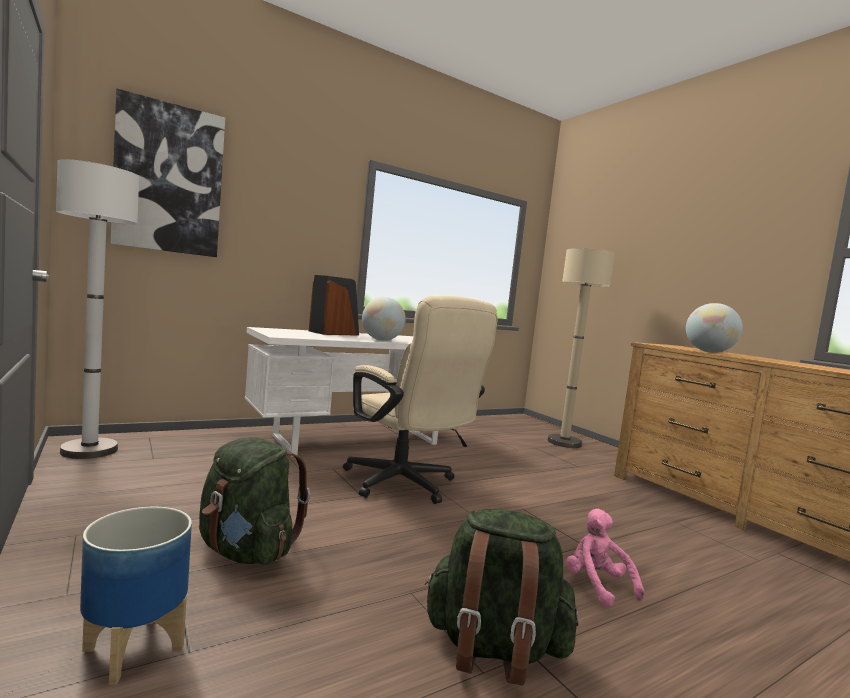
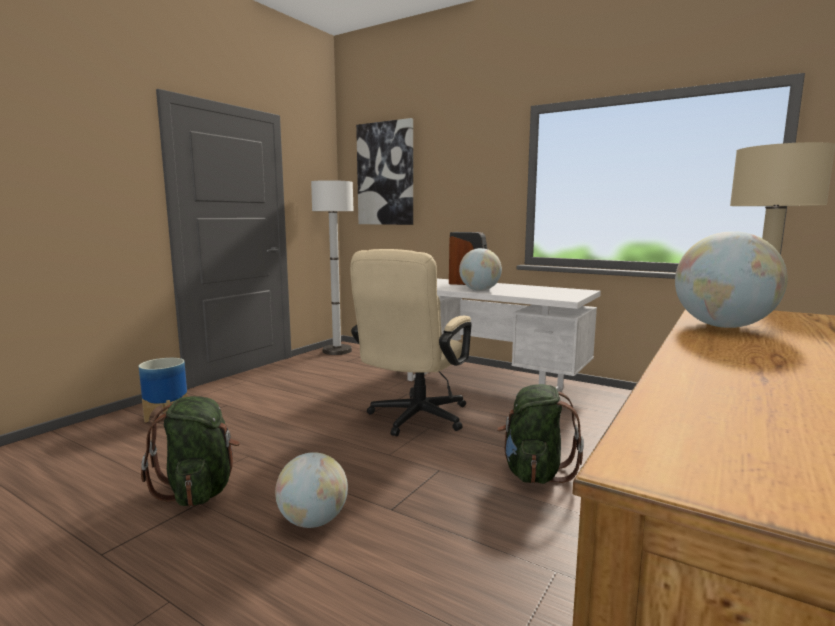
camera: 65 degrees right, 5 degrees up
(246, 551) = (260, 409): green backpack -> green backpack (534, 472)
(597, 585) = (313, 521): pink plush toy -> globe

